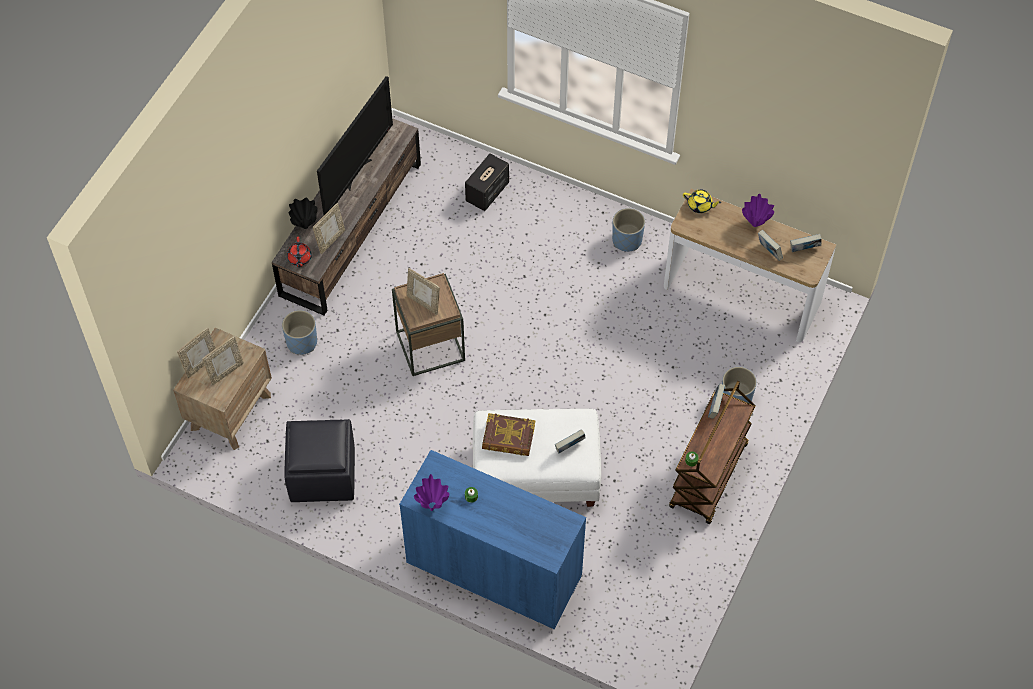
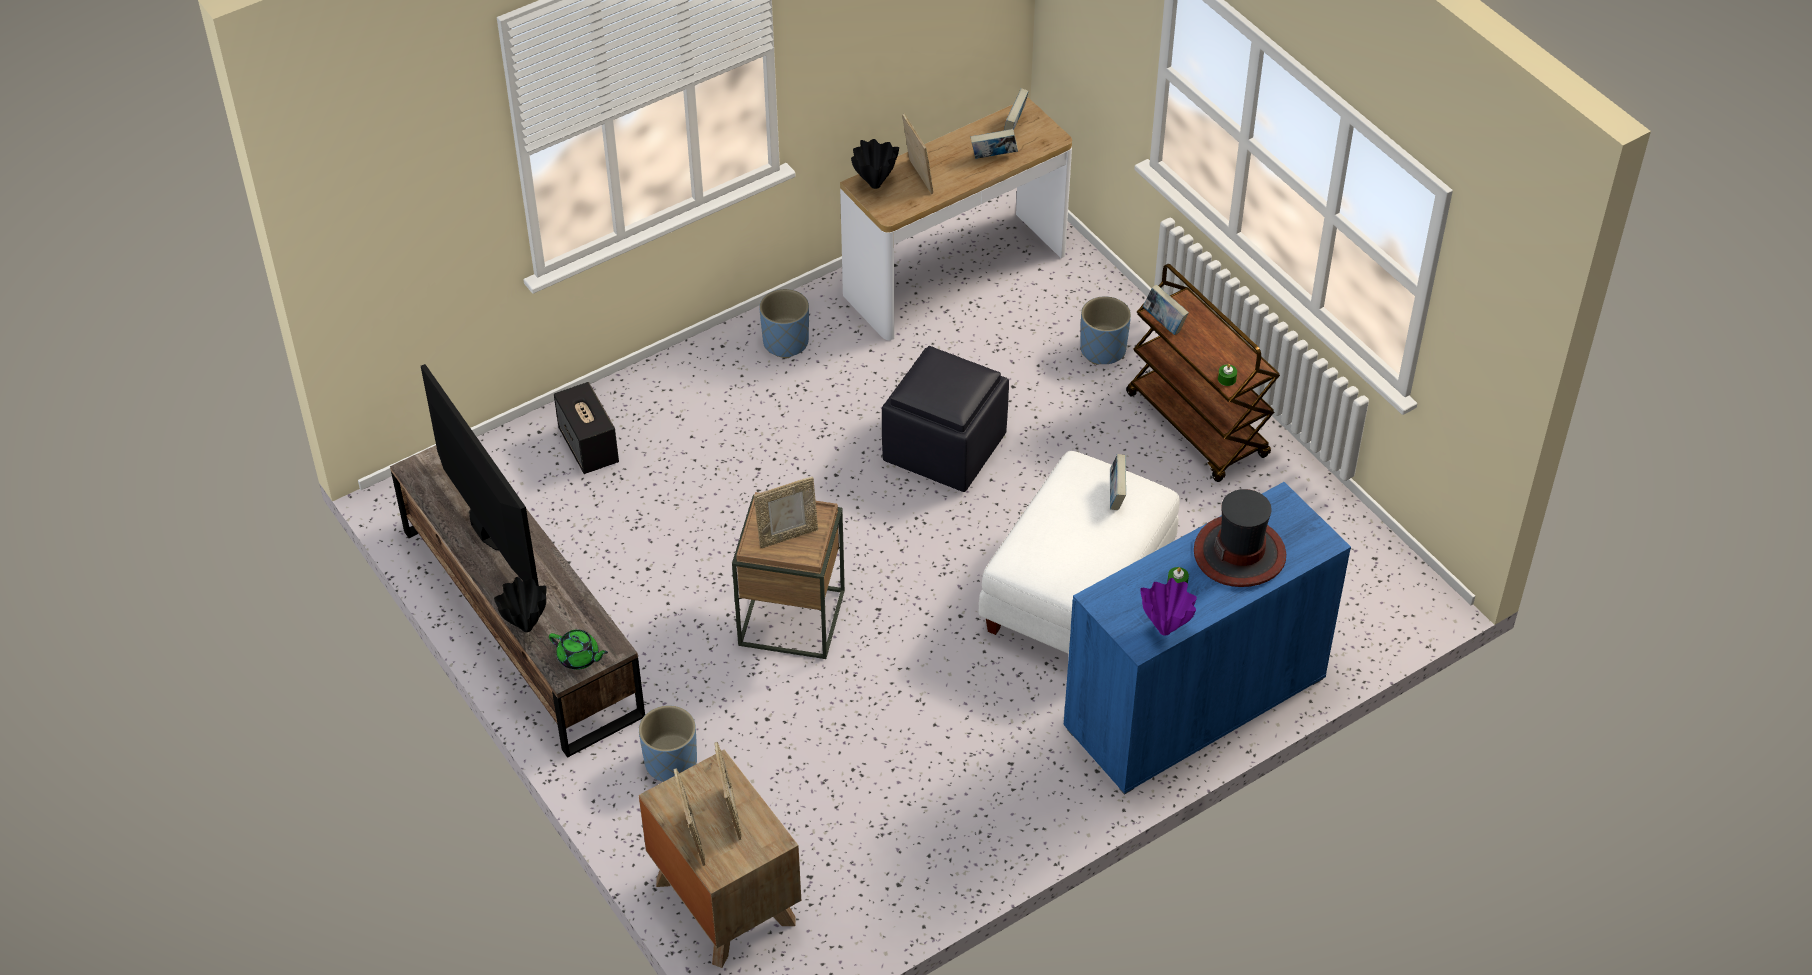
camera: 60 degrees left, 10 degrees down
(299, 258) = (579, 657): red teapot -> green teapot
(323, 473) = (913, 831): black ottoman -> black ottoman (944, 447)
(331, 240) = (577, 608): picture frame -> picture frame (917, 177)
(508, 438) = (1058, 550): book -> none
(514, 518) = (1240, 553): none -> hat
(700, 206) = (874, 185): yellow teapot -> black vase
(755, 224) = (942, 151): purple vase -> none

